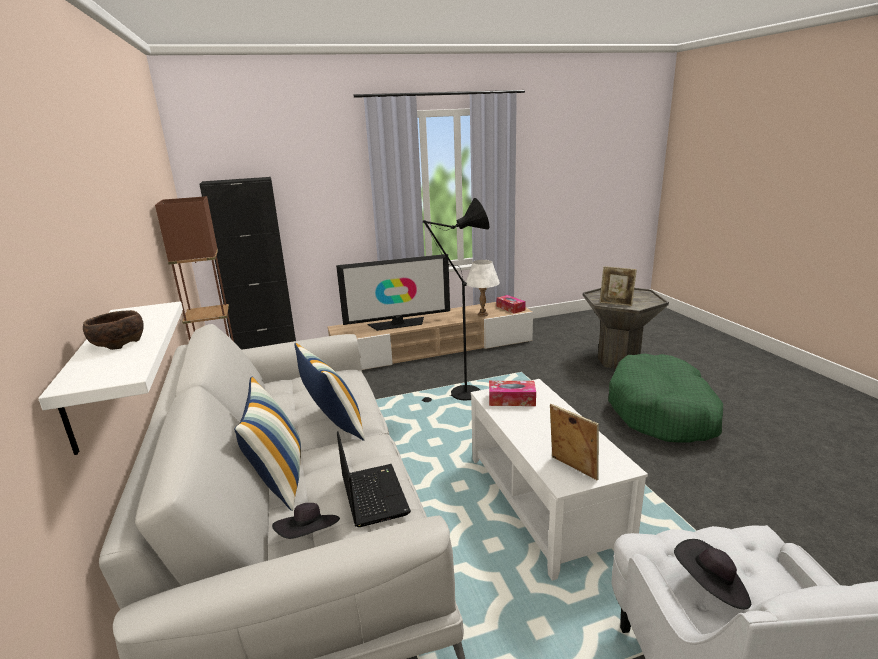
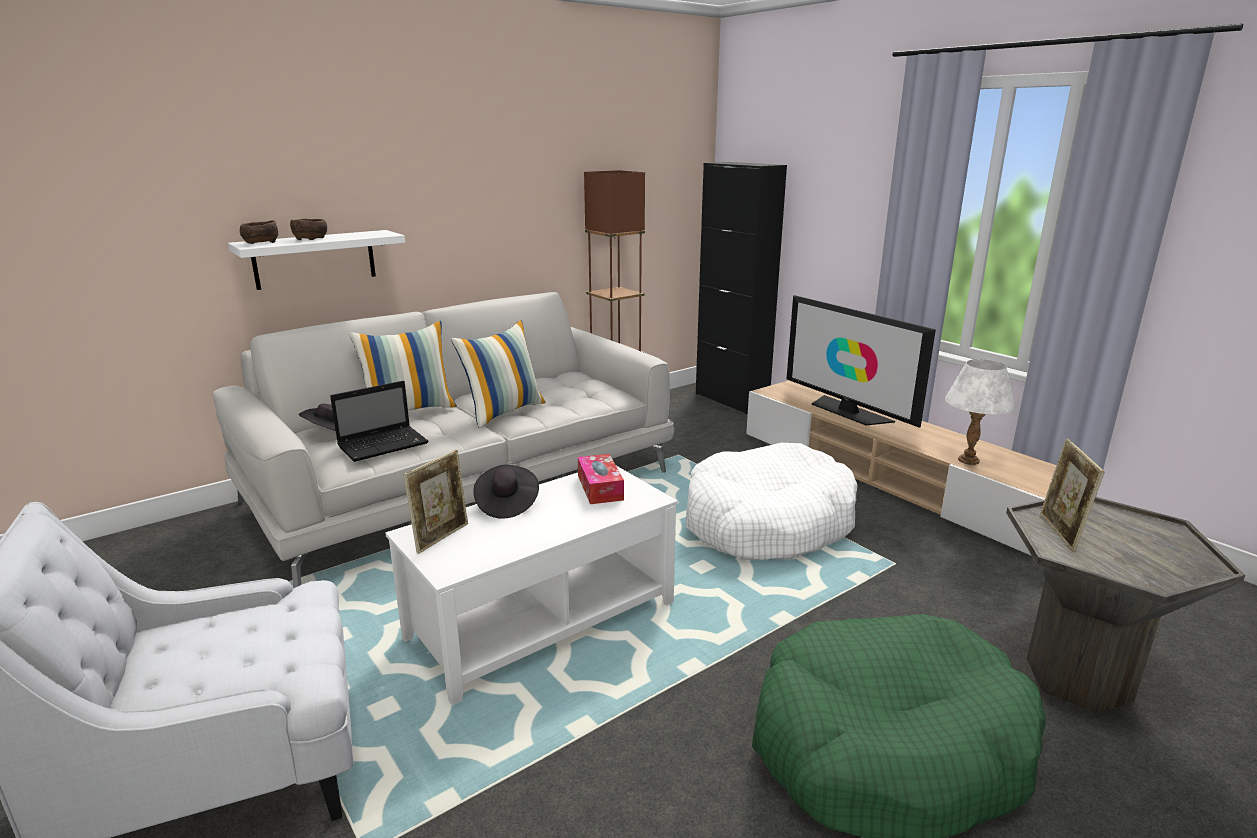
camera: 70 degrees right, 0 degrees up
(100, 371) = (260, 243): none -> brown bowl
(460, 395) = (767, 523): black floor lamp -> white dog bed
(510, 308) = (1035, 479): tissue box -> none
(710, 587) = (224, 626): black hat -> black hat (506, 504)

